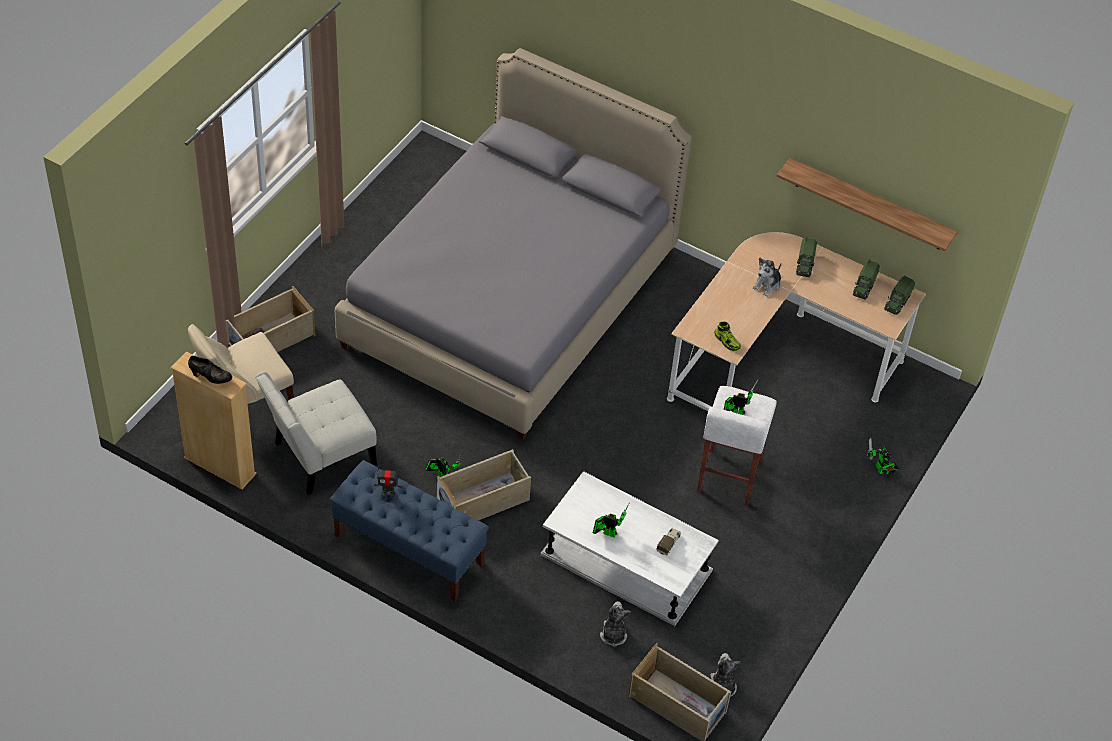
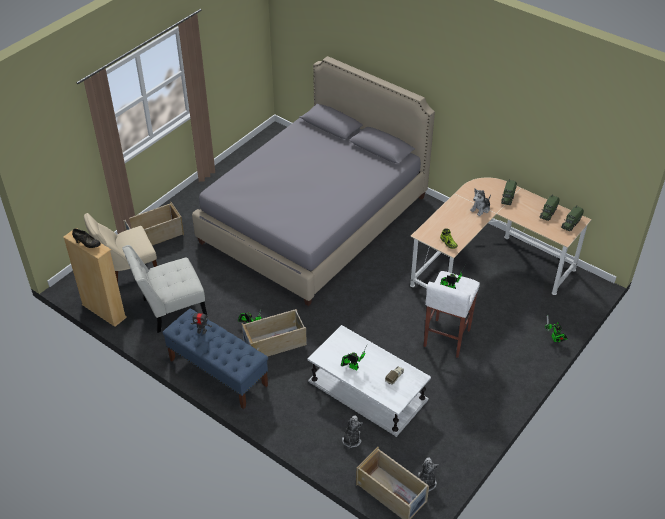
camera: 10 degrees right, 5 degrees down
(869, 205) = (553, 155): shelf -> none

